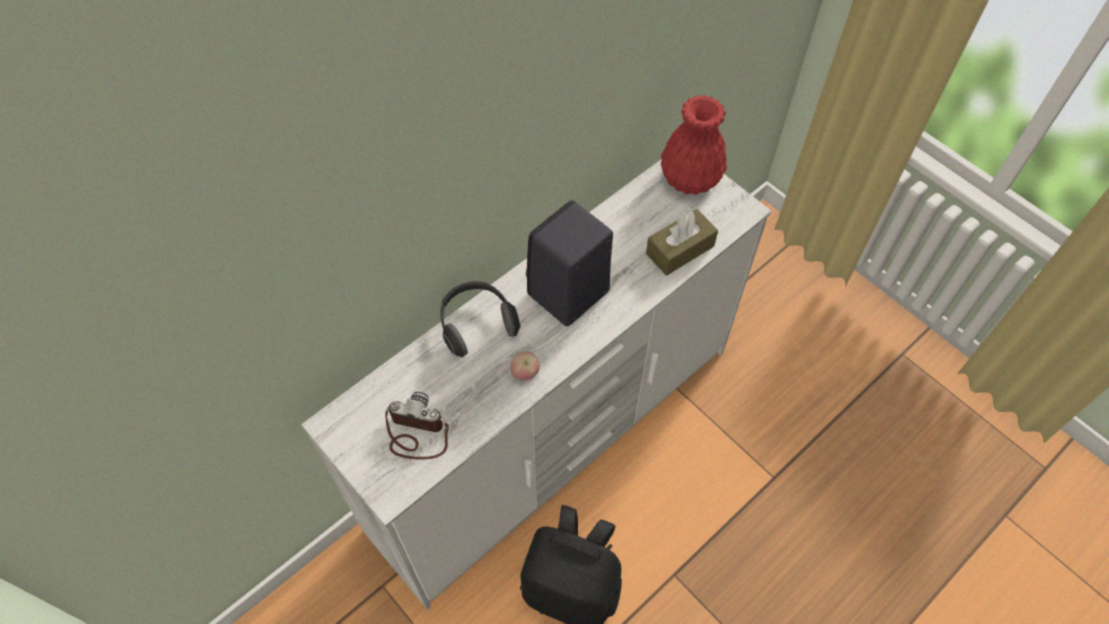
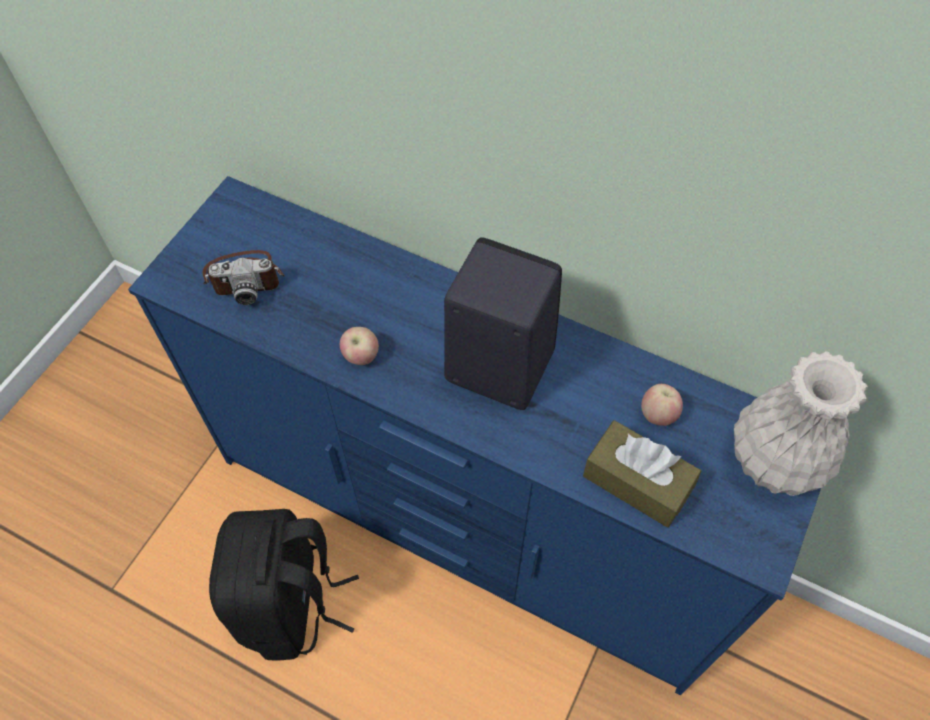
camera: 70 degrees right, 0 degrees up
(416, 434) = (245, 277): camera -> camera turned 90 degrees clockwise
(476, 324) = (411, 284): headphones -> none
(555, 438) = (467, 521): white dresser -> blue dresser
(639, 222) = (658, 415): none -> apple
(689, 178) = (776, 458): red vase -> white vase

